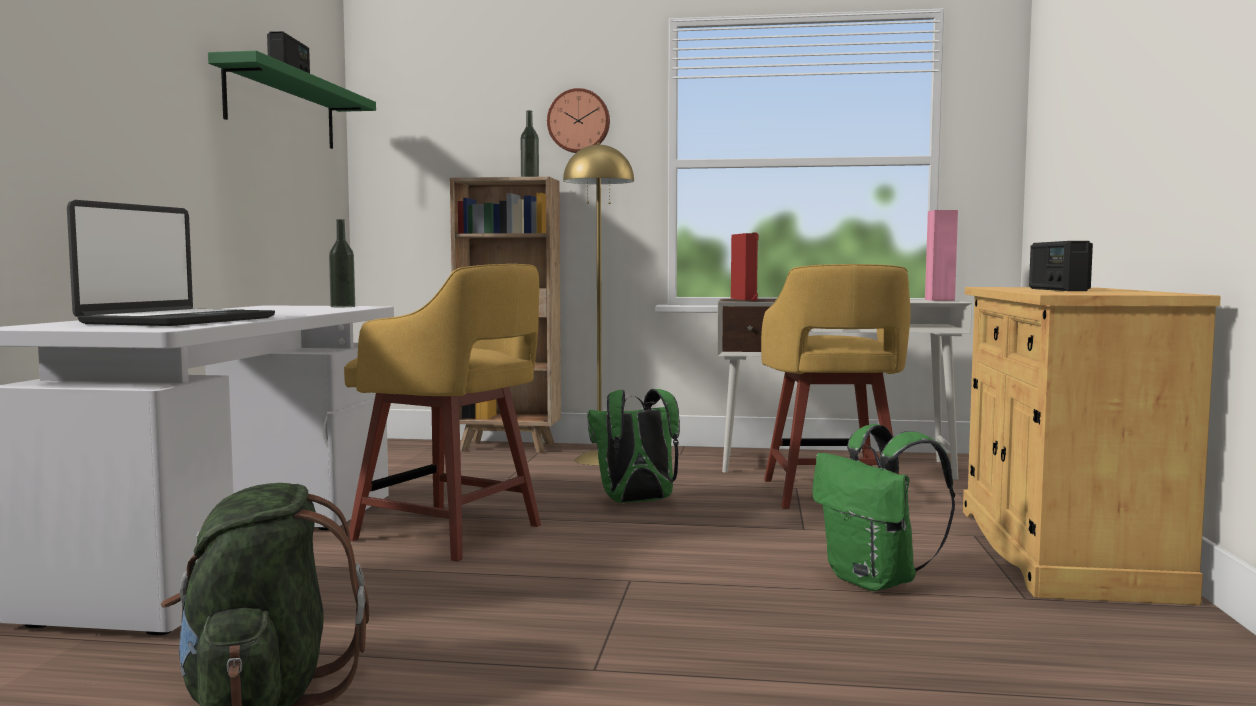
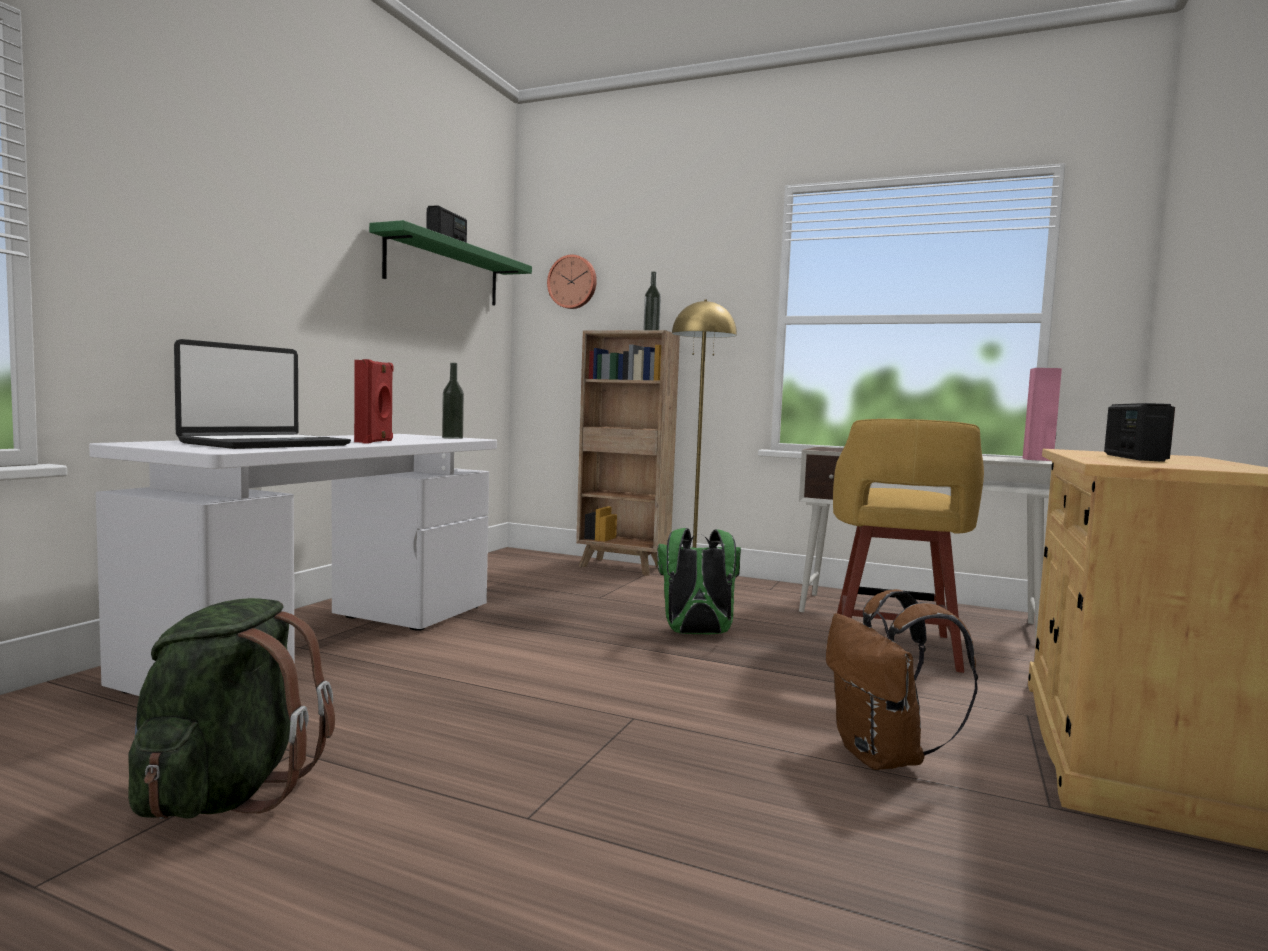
camera: 15 degrees right, 0 degrees up
(451, 534) = (511, 646): yellow stool -> none
(579, 121) = (700, 281): wall clock -> wall clock (573, 282)
(745, 299) = (833, 449): red speaker -> red speaker (375, 441)
(876, 581) = (884, 757): green backpack -> brown backpack

